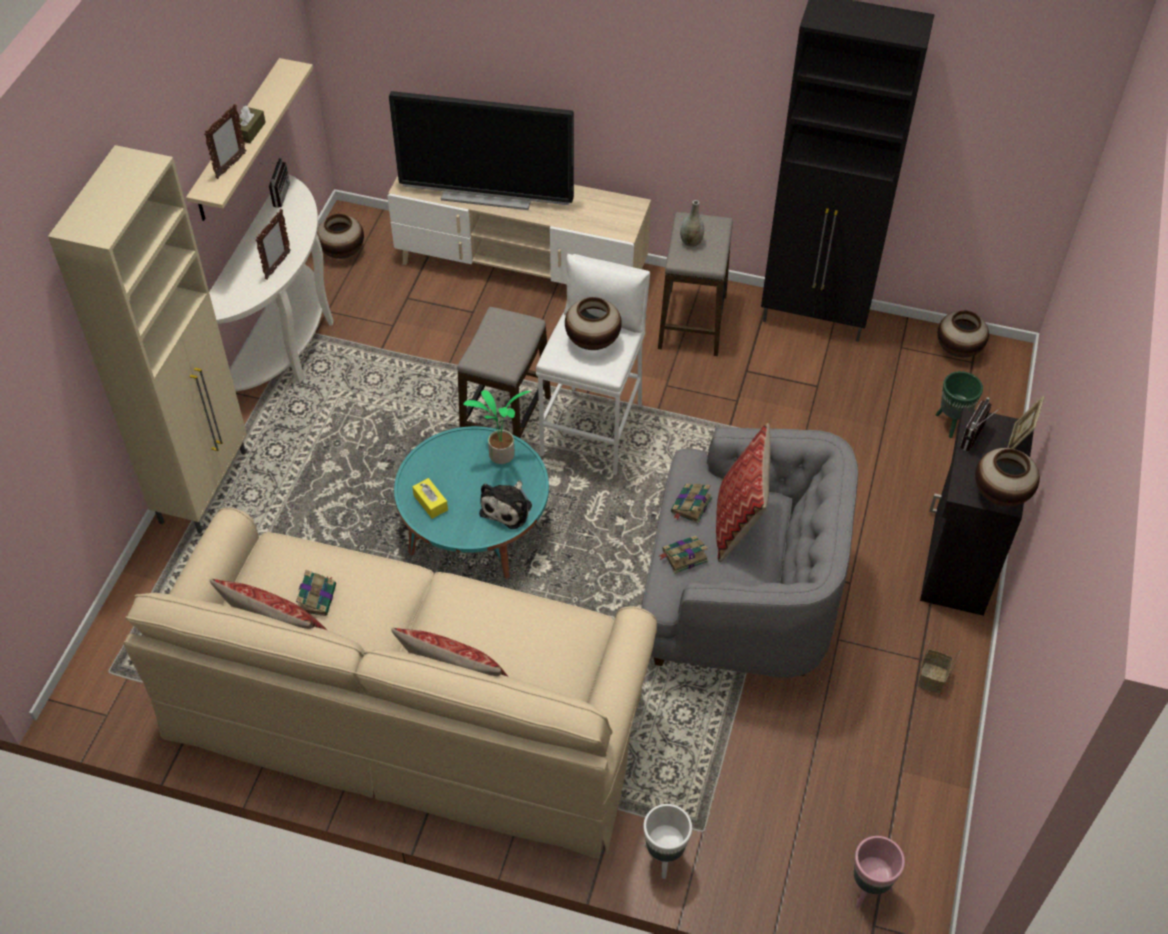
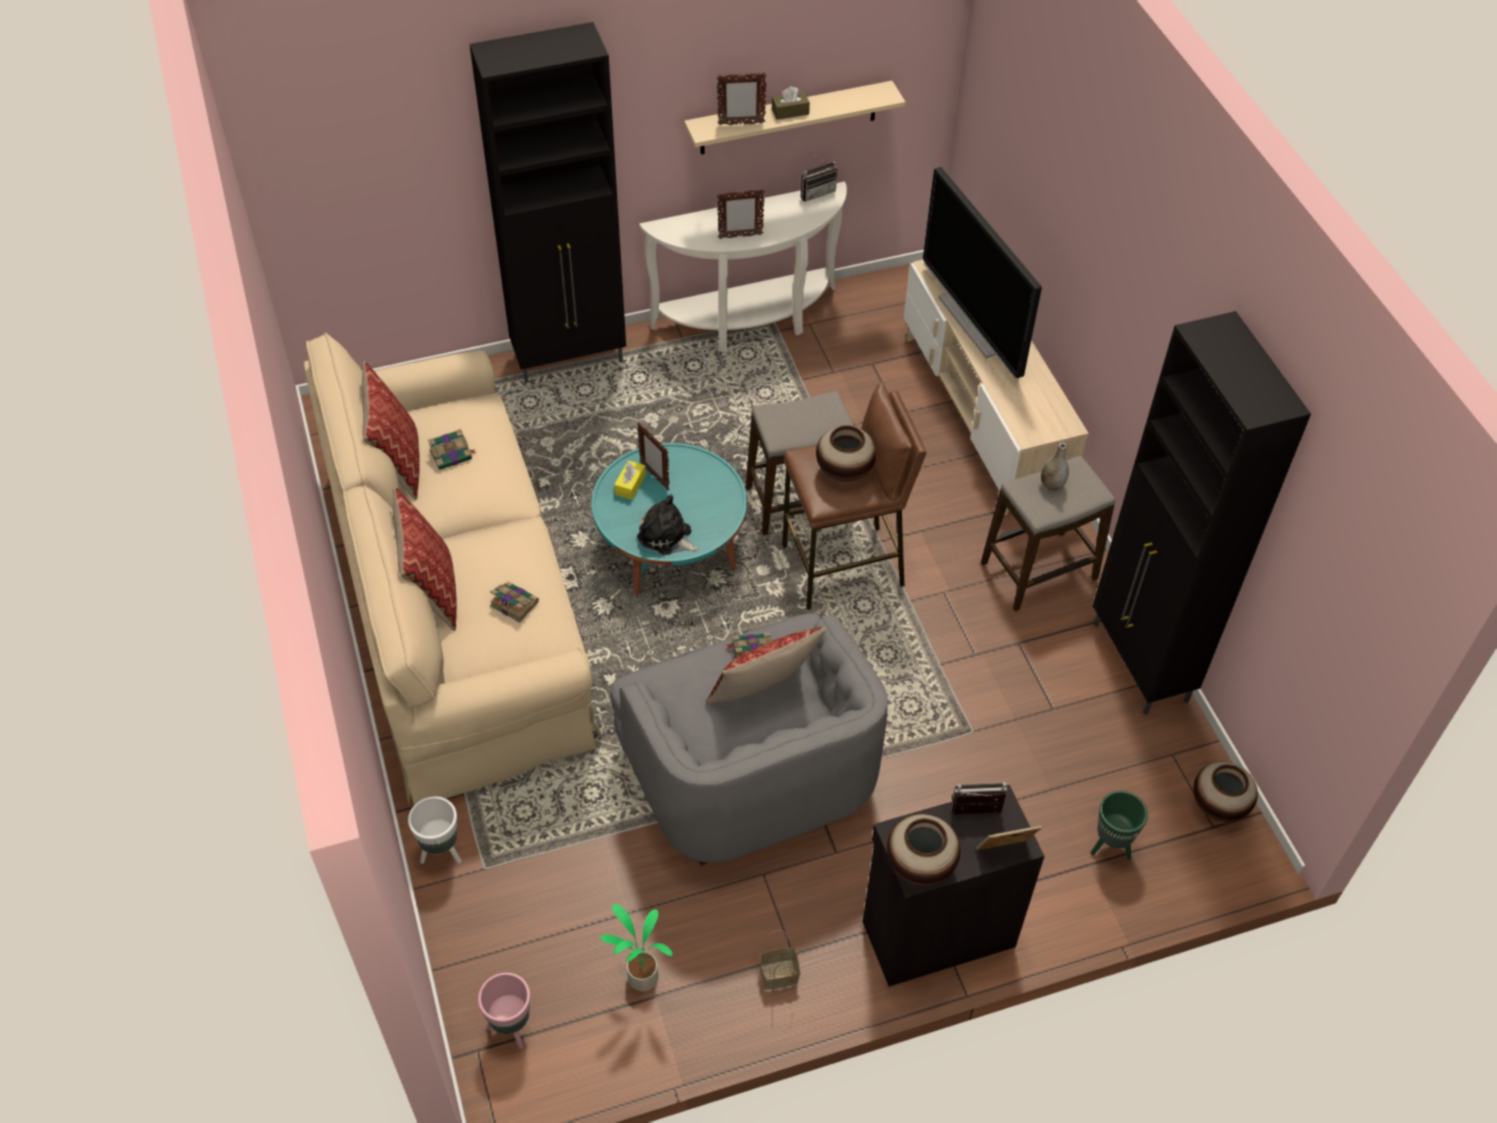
camera: 55 degrees right, 0 degrees up
(205, 486) = (571, 359): beige cabinet -> black cabinet
(342, 252) = (881, 295): vase -> none
(436, 482) = (654, 476): none -> picture frame
(500, 456) = (716, 502): potted plant -> potted plant (640, 978)
(508, 507) = (667, 537): plush toy -> plush toy turned 45 degrees clockwise
(593, 430) = (844, 567): white stool -> brown stool
(683, 556) = (691, 674): book -> book (513, 603)

